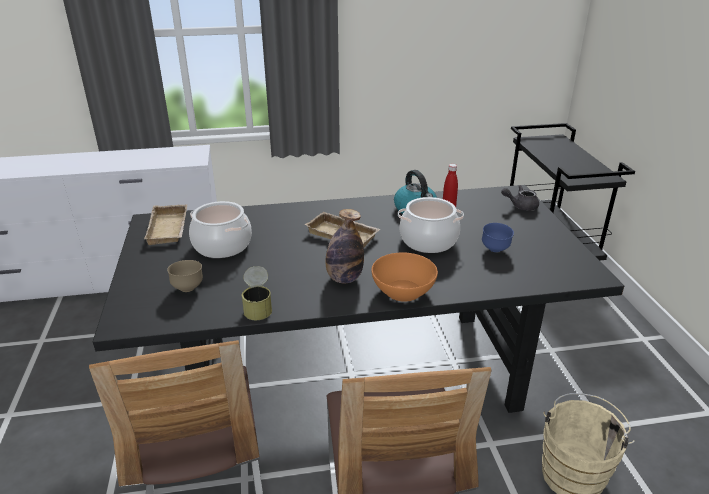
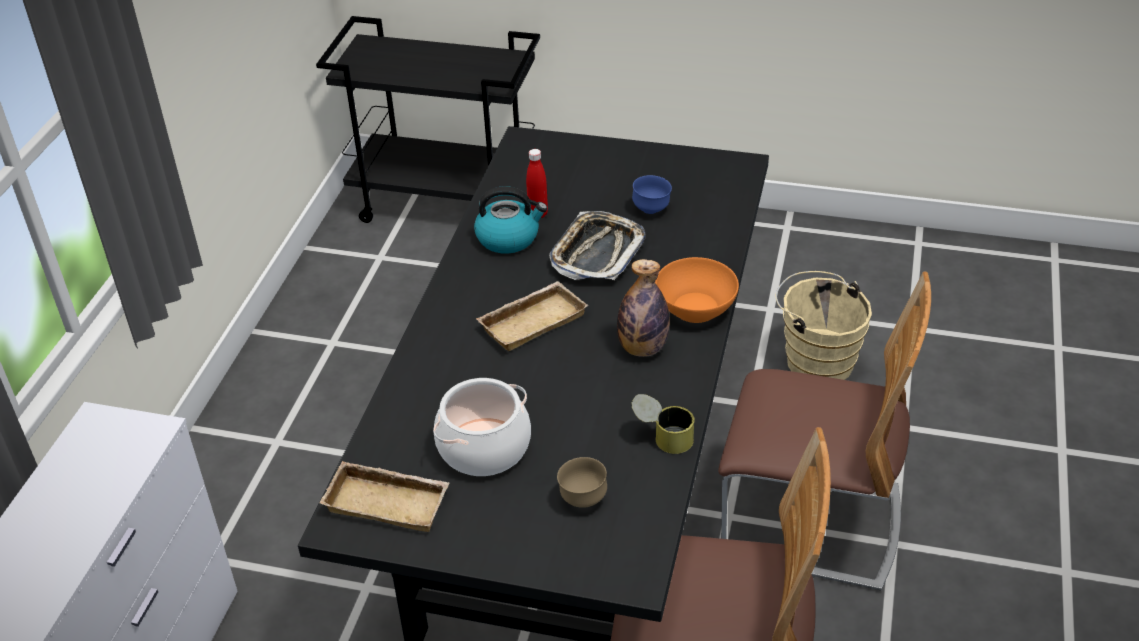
camera: 65 degrees left, 10 degrees up
(429, 240) = (597, 253): cooking pot -> tray
(520, 206) = (562, 151): grey teapot -> none

